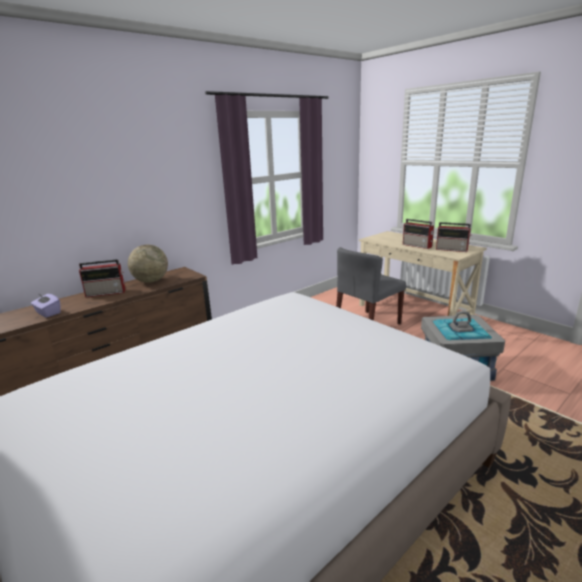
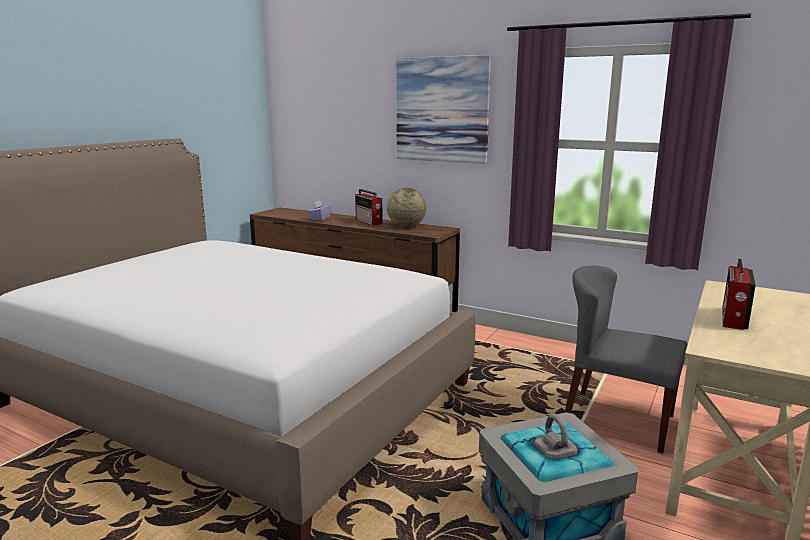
camera: 70 degrees right, 5 degrees down
(148, 166) = (442, 110): none -> picture
(452, 249) = (754, 347): radio -> none

